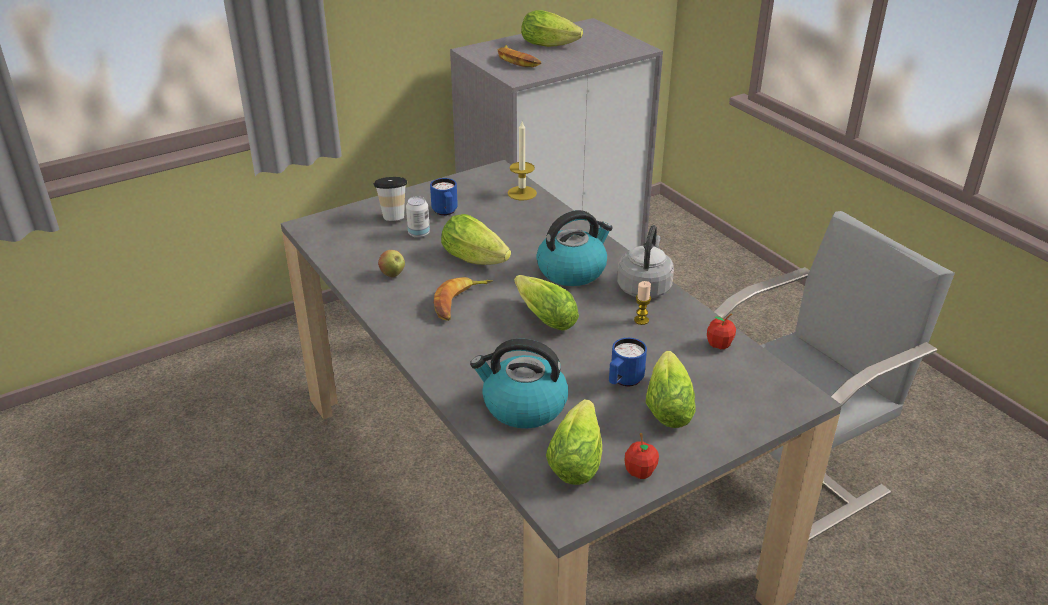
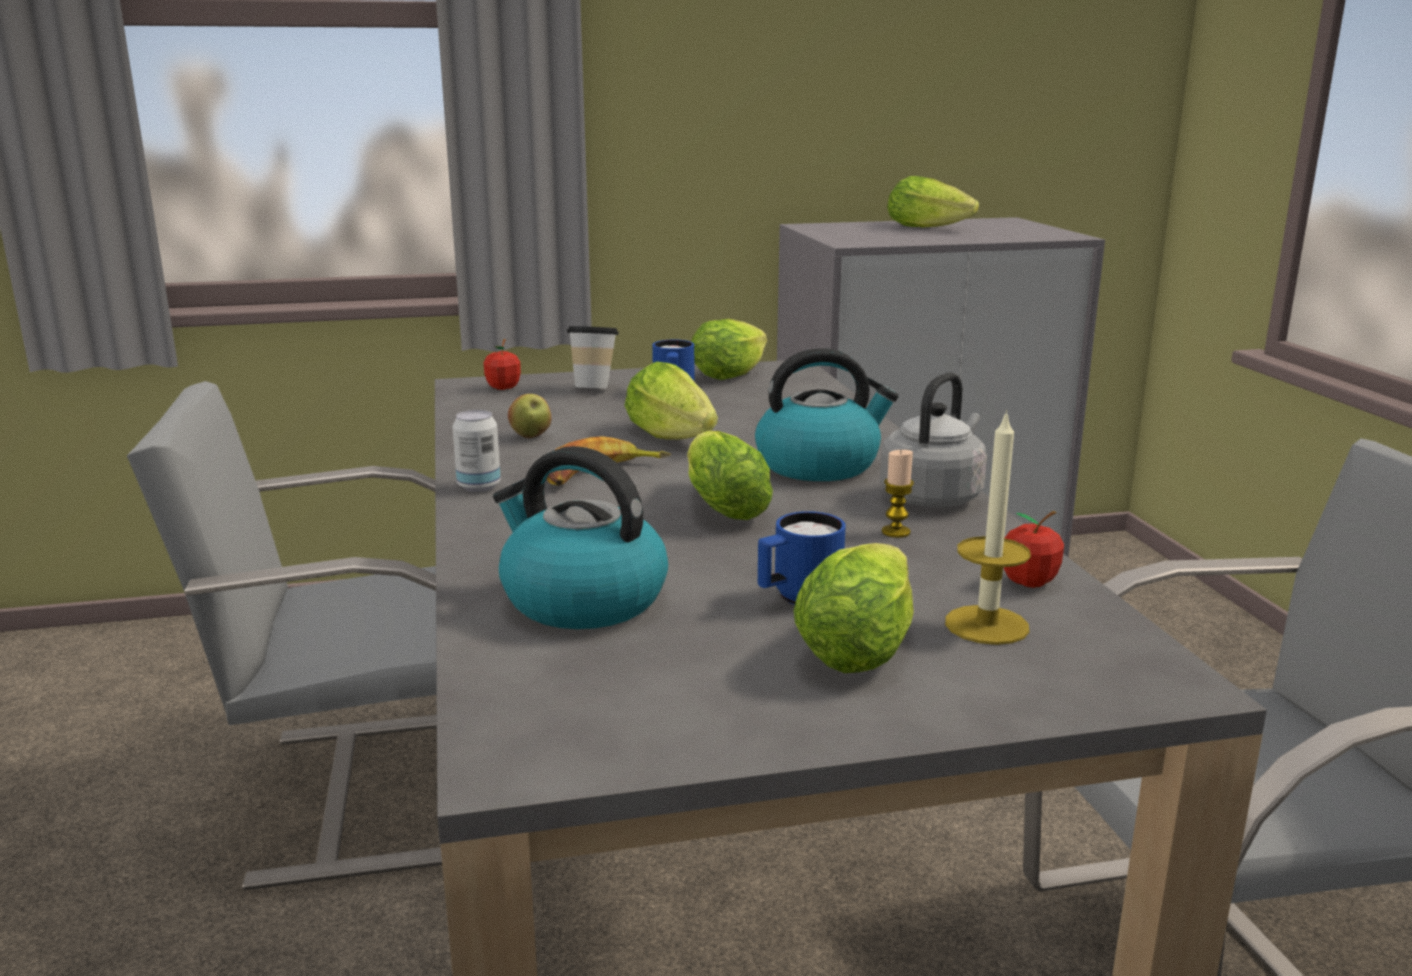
camera: 20 degrees right, 15 degrees down
(305, 486) = (373, 791): none -> grey chair
(419, 234) = (612, 406): can -> can (479, 486)
(517, 61) = (866, 233): banana -> none
(522, 193) = (807, 387): candle -> candle (986, 625)
(578, 456) = (616, 682): lettuce -> lettuce (733, 373)
(640, 472) = (721, 729): apple -> apple (503, 388)

